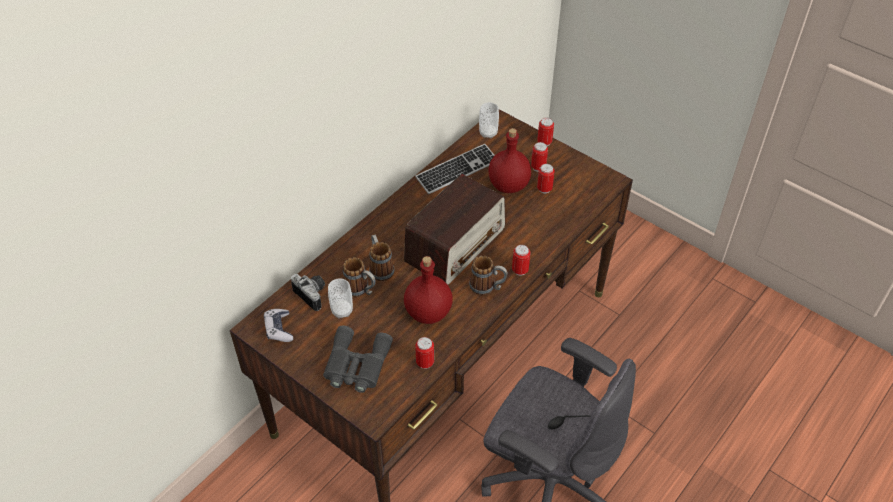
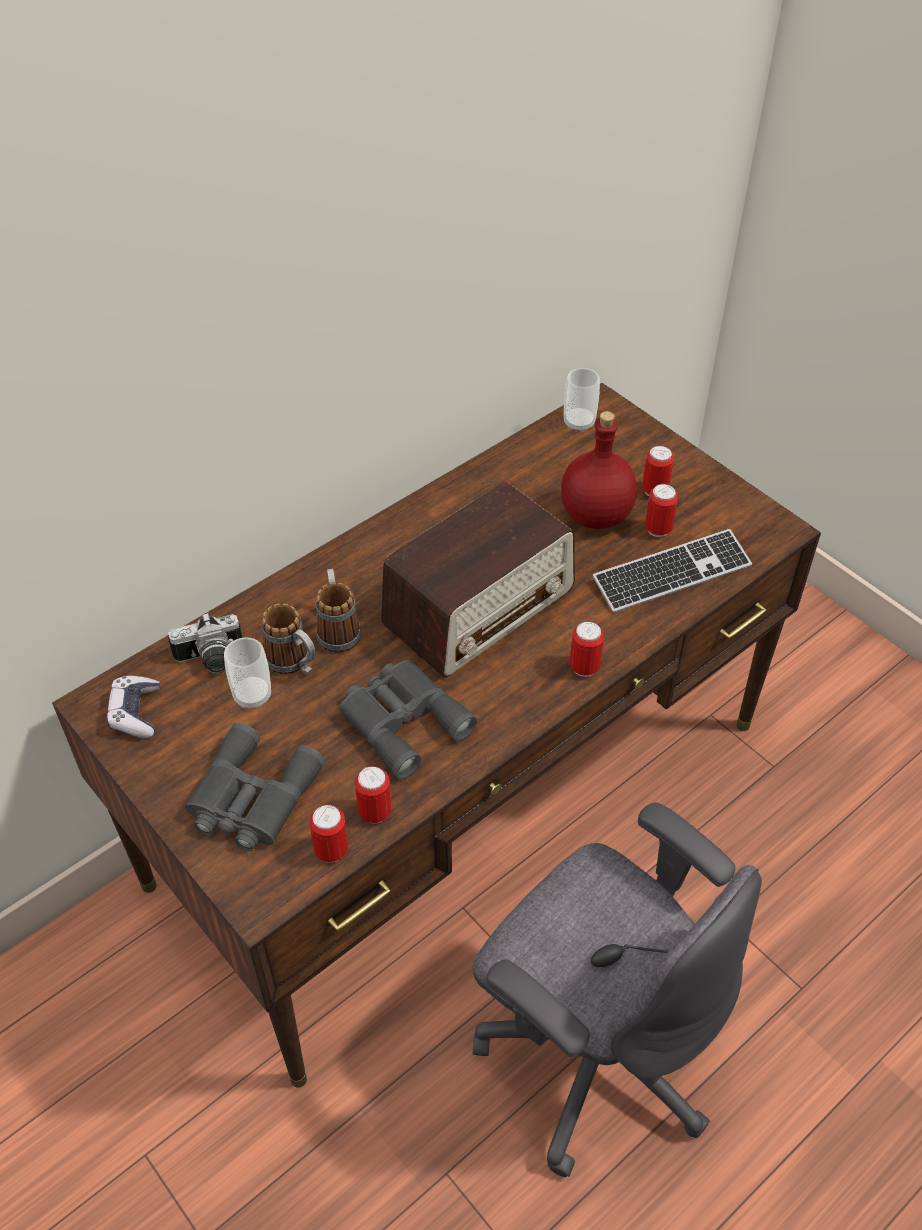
camera: 10 degrees right, 0 degrees up
(313, 294) = (211, 660): camera -> camera turned 105 degrees clockwise
(428, 312) = (402, 719): red bottle -> grey binoculars
(457, 170) = (511, 479): keyboard -> keyboard (672, 573)
(487, 287) = (519, 690): mug -> none
(544, 142) = (674, 450): can -> can (331, 850)

